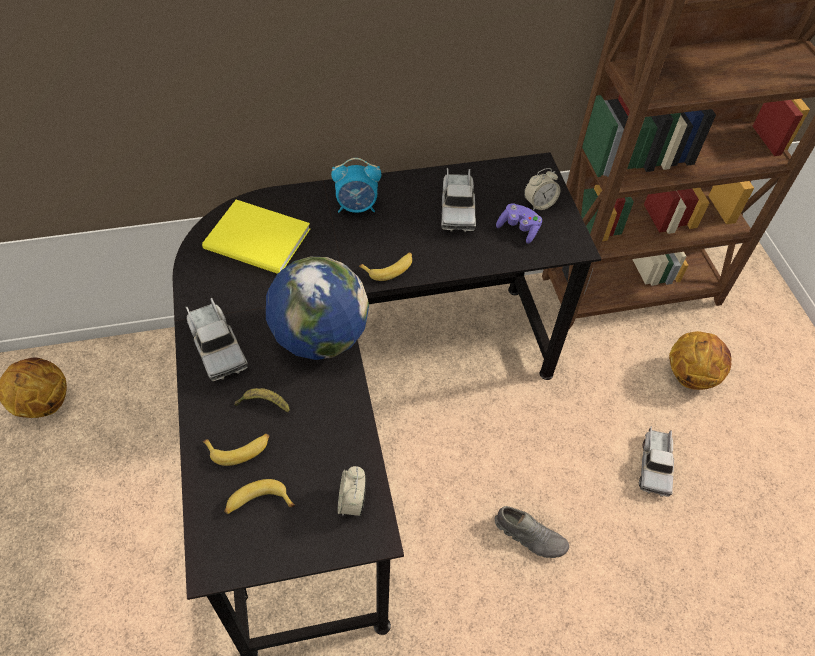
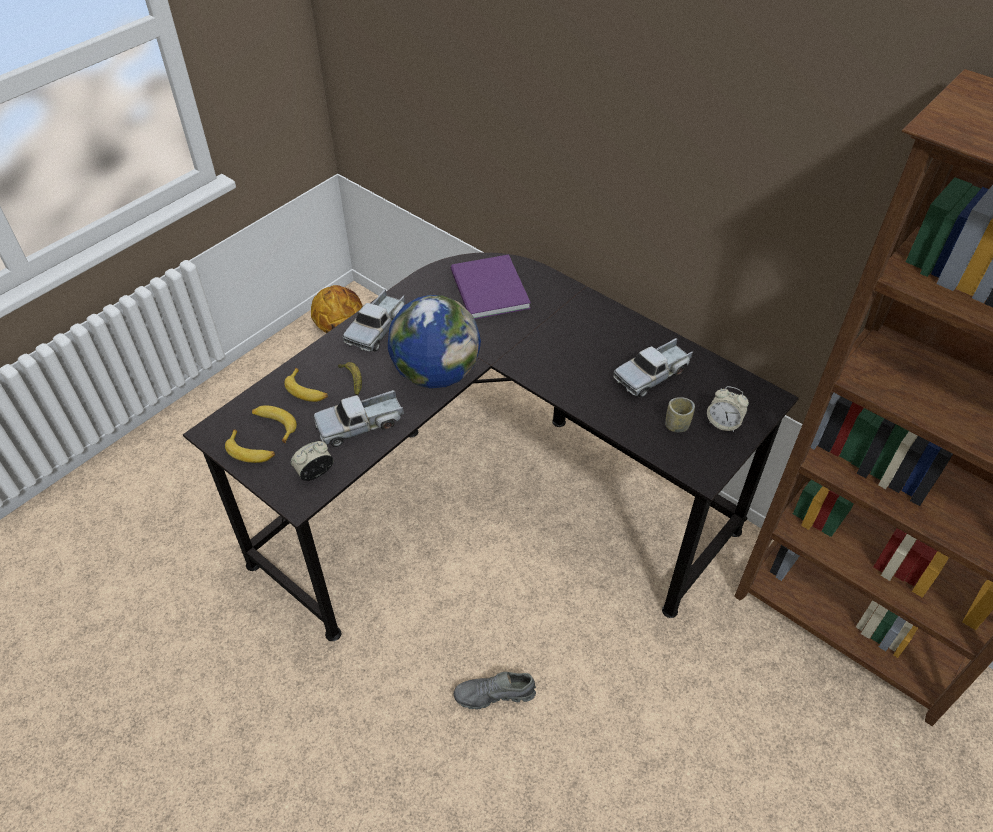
camera: 55 degrees right, 5 degrees down
(259, 241) = (488, 291): yellow book -> purple book
(357, 207) = (582, 319): alarm clock -> none
(389, 268) = (542, 372): banana -> banana (251, 451)
(518, 229) = (677, 425): purple game controller -> cup
(530, 536) = (494, 695): grey shoe -> grey shoe turned 90 degrees clockwise
(654, 465) = (661, 763): toy truck -> toy truck (360, 425)
(690, 375) = (804, 742): basketball -> none

